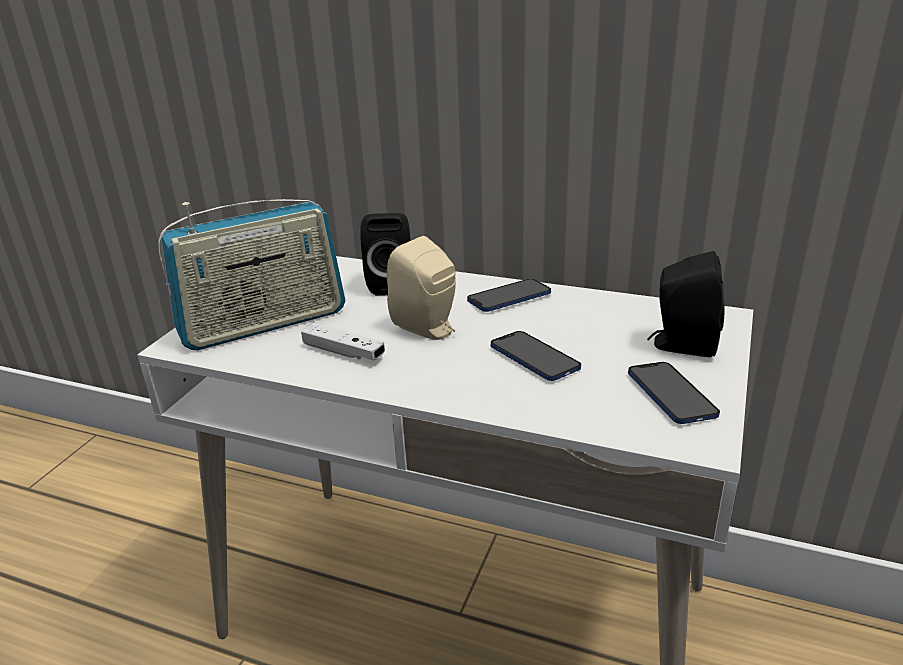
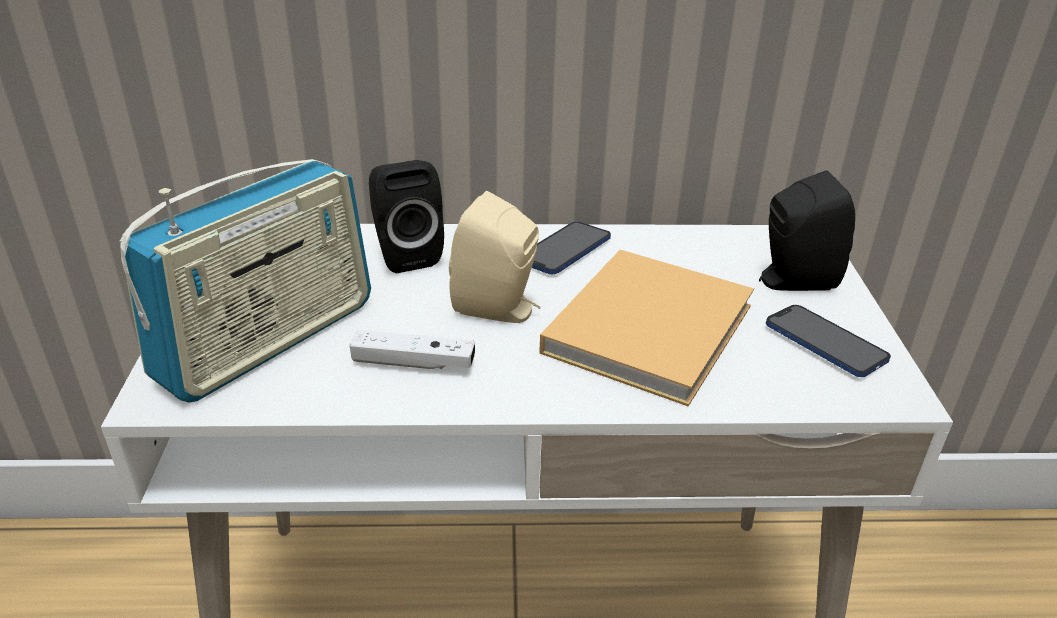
camera: 25 degrees left, 5 degrees up
(534, 358) = (652, 325): phone -> beige book

